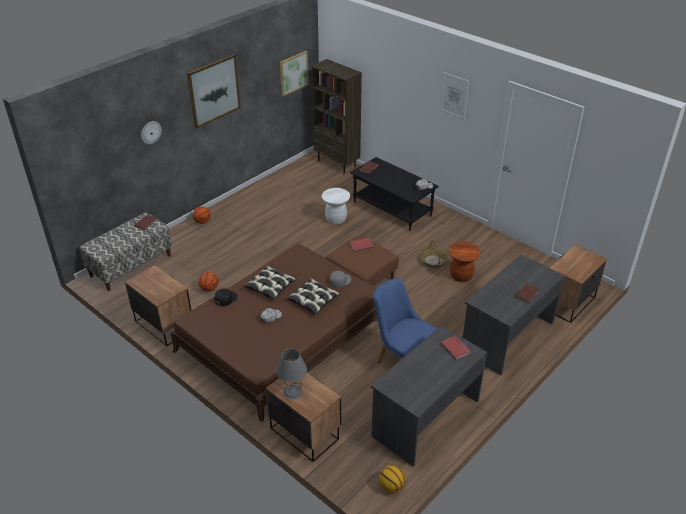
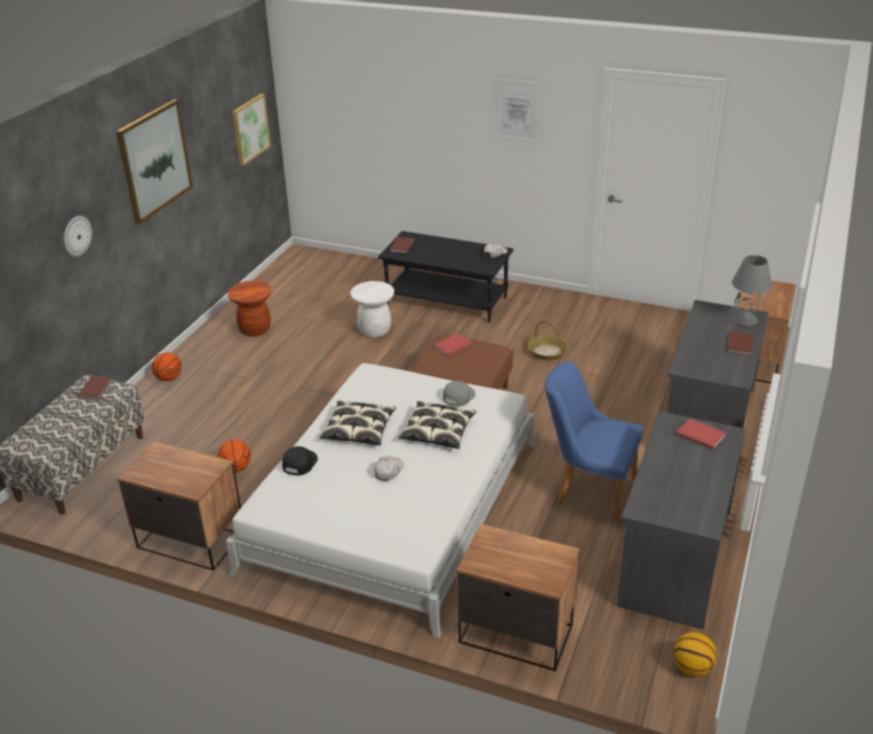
camera: 20 degrees left, 5 degrees down
(282, 336) = (394, 505): brown bed -> white bed
(293, 391) = (503, 562): grey table lamp -> grey table lamp (745, 319)
(337, 163) = (331, 260): brown bookcase -> none
(461, 276) = (596, 361): brown stool -> brown stool (255, 329)

